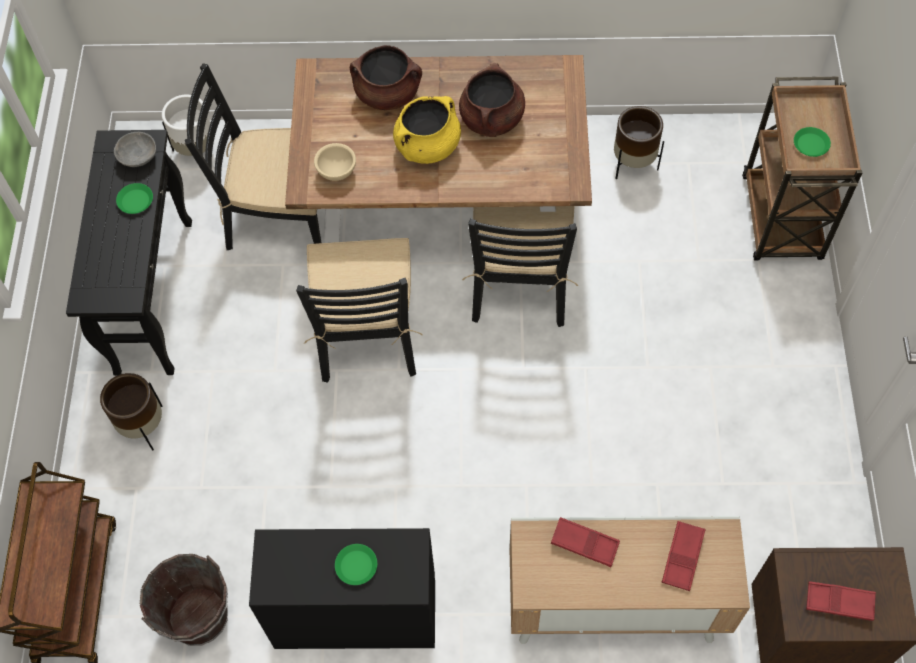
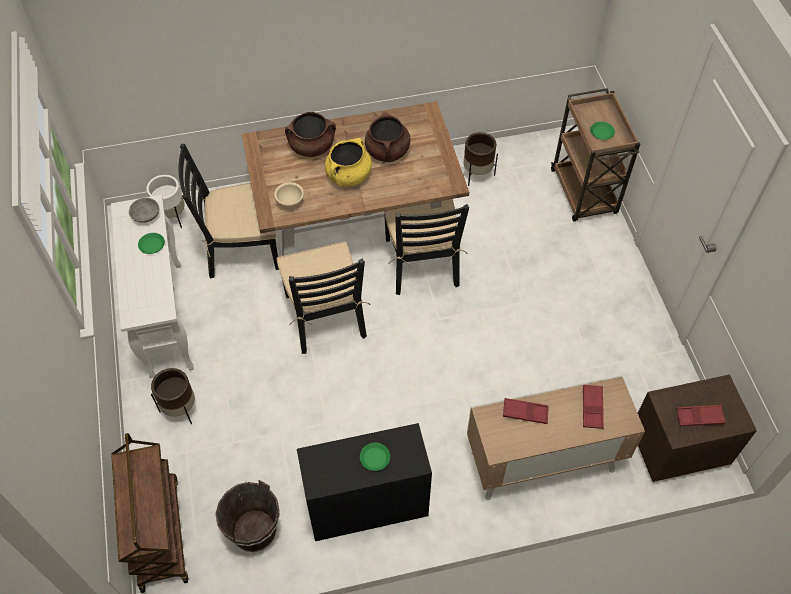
camera: 15 degrees left, 5 degrees down
(154, 295) = (165, 318): black console table -> white console table

